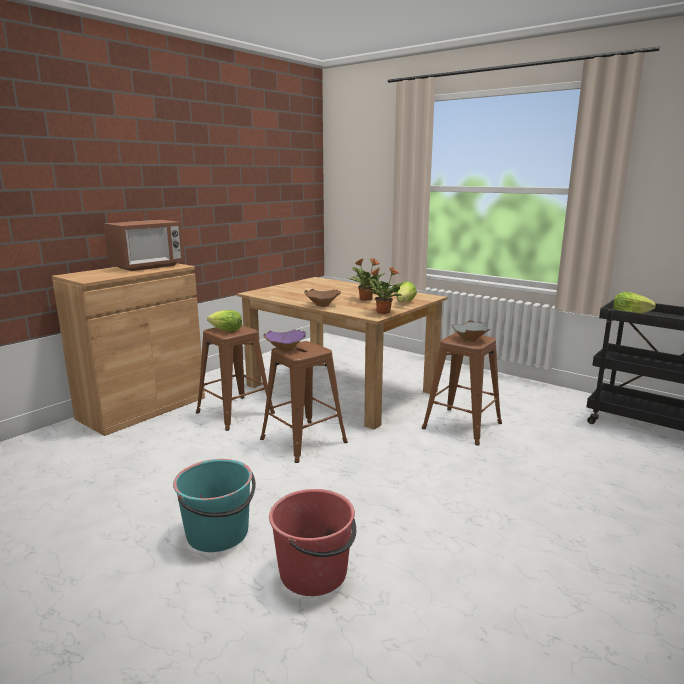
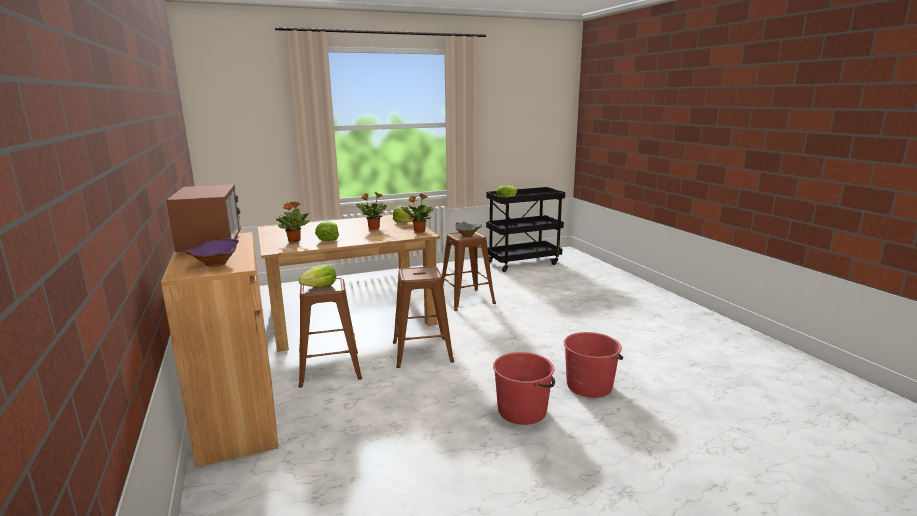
camera: 60 degrees left, 0 degrees up
(218, 533) = (523, 410): turquoise bucket -> red bucket
(285, 349) = (411, 276): purple bowl -> purple bowl (214, 264)
(289, 291) = (294, 240): none -> potted plant
(306, 296) = (328, 239): none -> lettuce
(322, 305) = (366, 239): brown bowl -> none

